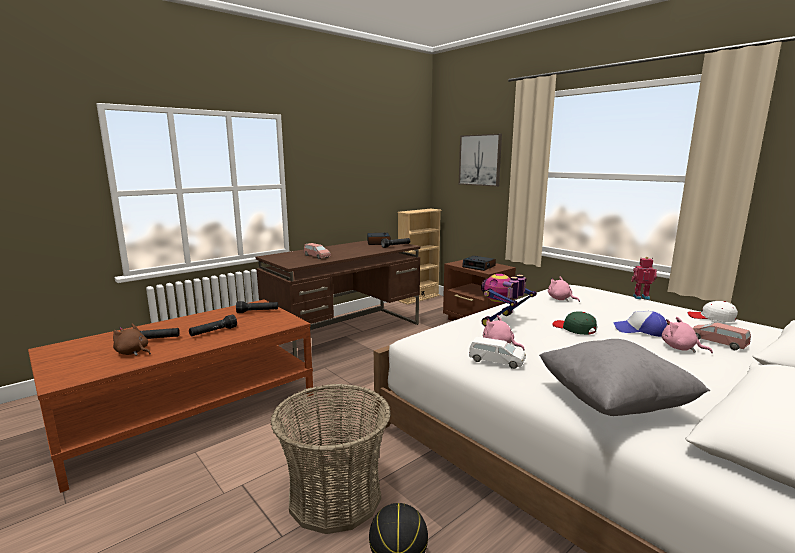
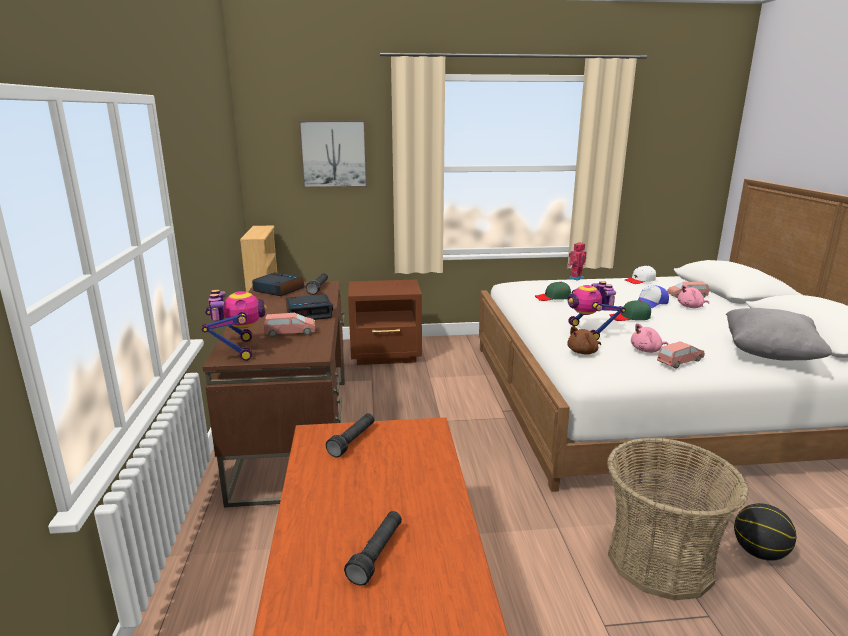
camera: 55 degrees left, 5 degrees up
(133, 352) = (416, 583): brown plush toy -> brown plush toy (583, 352)
(213, 332) = (402, 492): black flashlight -> none
(281, 255) = (237, 350): none -> toy robot
(479, 266) = (389, 289): alarm clock -> alarm clock (309, 313)
(496, 361) = (679, 361): white toy car -> pink toy car
(560, 299) = (553, 297): pink plush toy -> green cap

